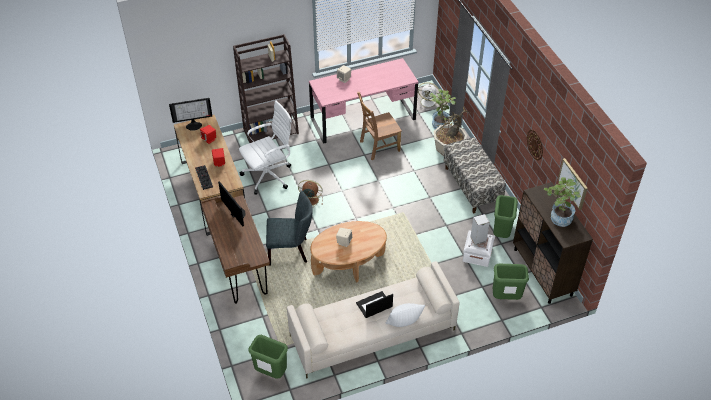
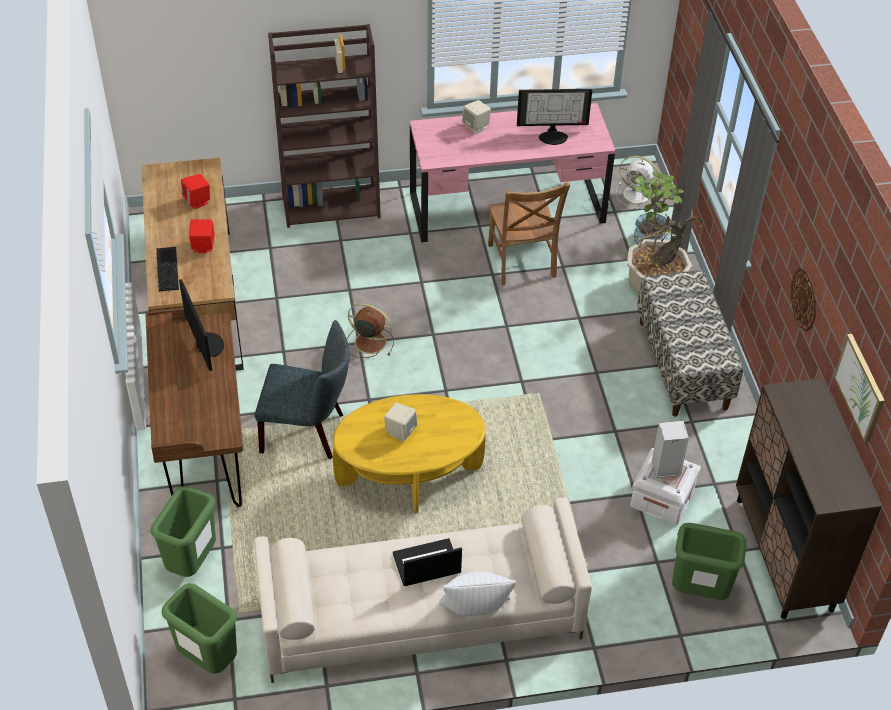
camera: 10 degrees right, 0 degrees up
(194, 125) = (177, 171): monitor -> monitor (553, 135)
(269, 175) = (306, 286): white office chair -> none
(348, 265) = (409, 477): brown coffee table -> yellow coffee table
(378, 146) = (522, 263): brown chair -> brown chair turned 90 degrees counterclockwise
(501, 233) = (719, 464): green trash can -> green trash can (192, 563)
(557, 218) = (818, 453): potted plant -> none

